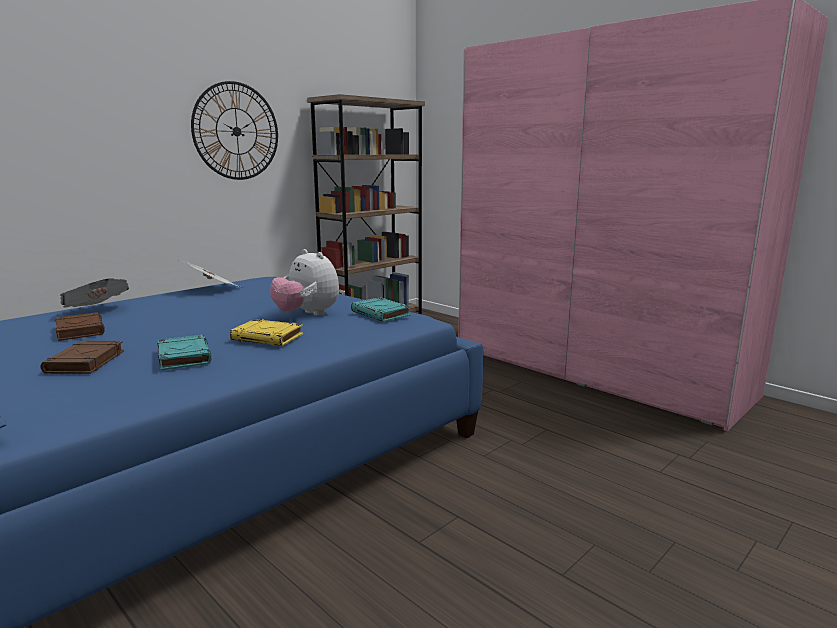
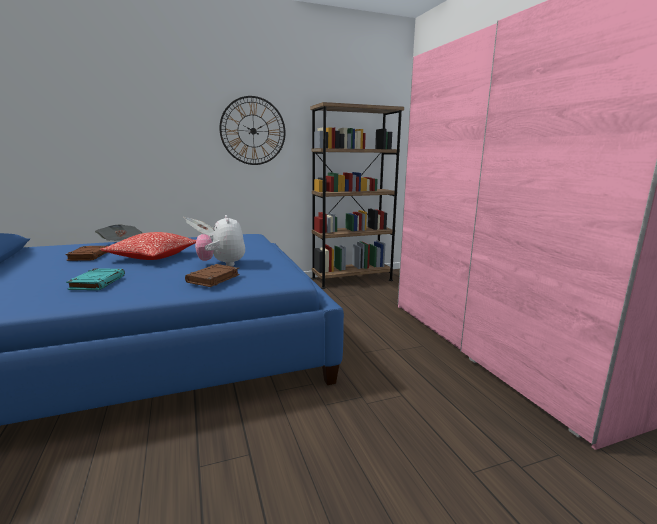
camera: 25 degrees right, 0 degrees up
(85, 362) = (48, 277): brown book -> brown book (213, 279)
(188, 319) = (153, 256): none -> pillow
(268, 337) = (166, 277): yellow book -> none
(381, 314) = (268, 271): turquoise book -> none

